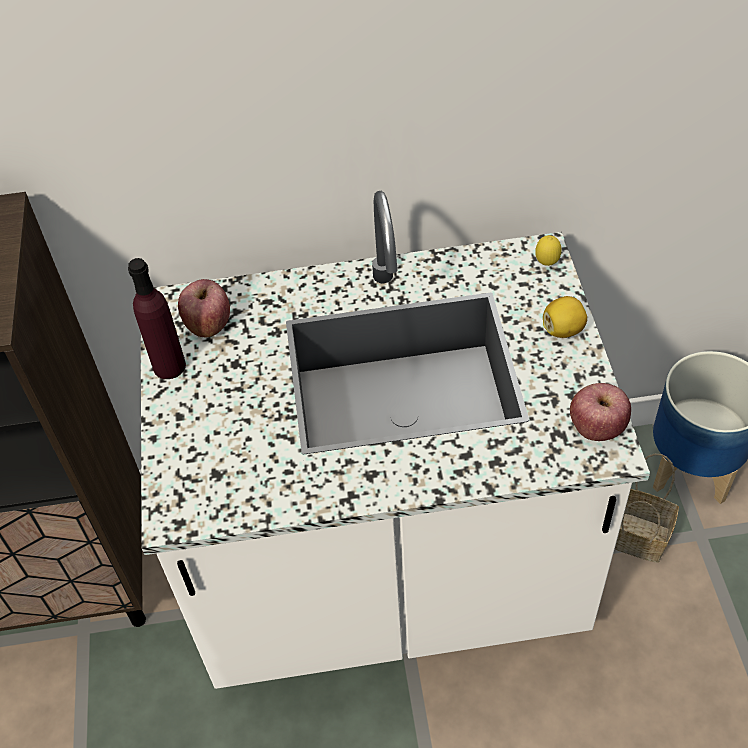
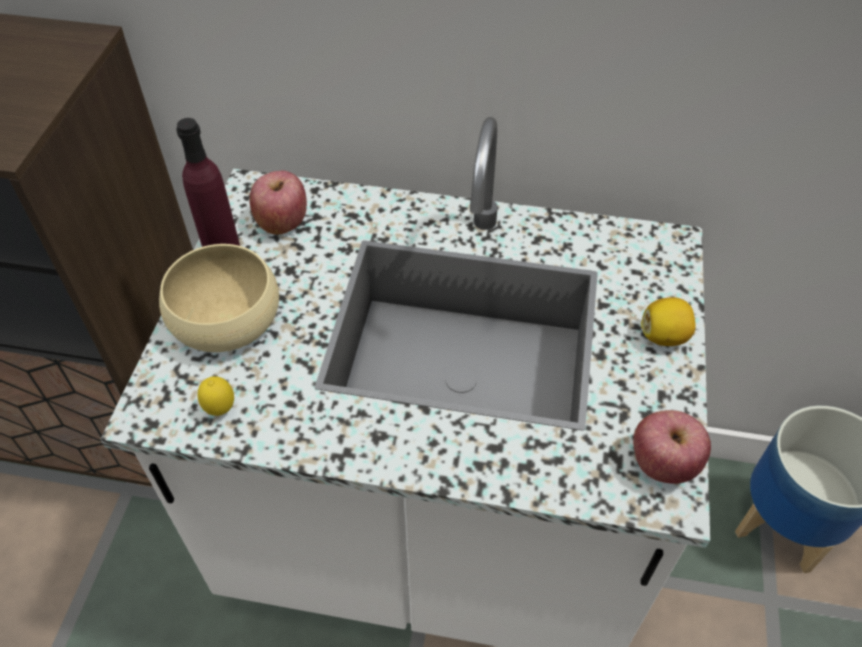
camera: 15 degrees right, 0 degrees up
(200, 421) = (226, 320): none -> beige bowl
(546, 263) = (672, 257): lemon -> lemon (220, 410)
(634, 537) = (698, 578): basket -> none

